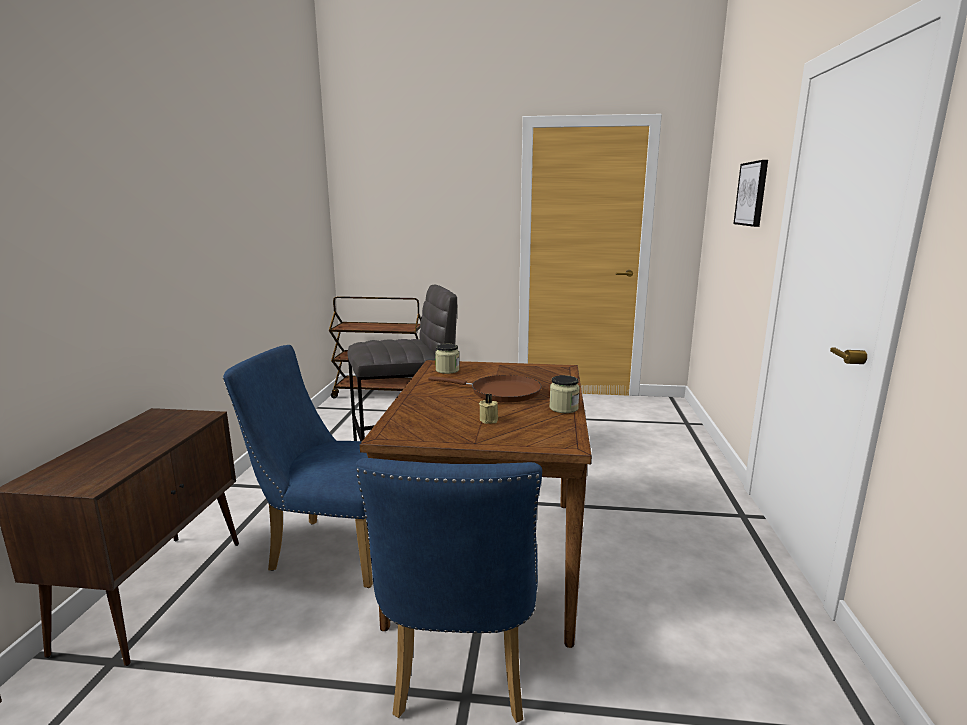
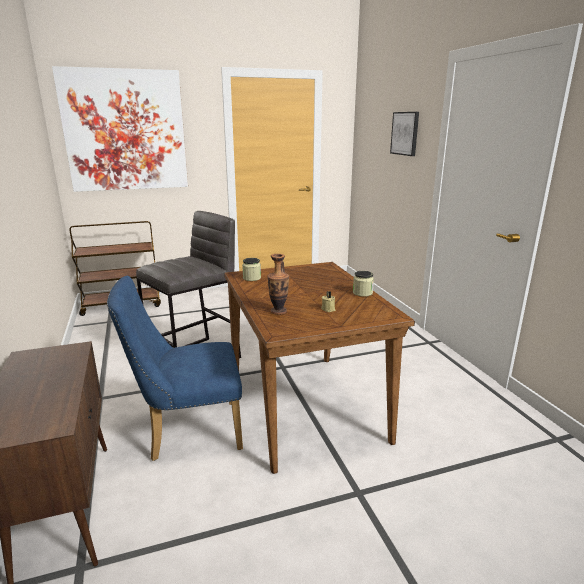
camera: 25 degrees left, 5 degrees up
(406, 194) = (125, 131): none -> picture
(424, 412) = (278, 311): none -> vase
(461, 671) = (343, 479): blue chair -> none
(500, 392) = (310, 289): brown frying pan -> none

